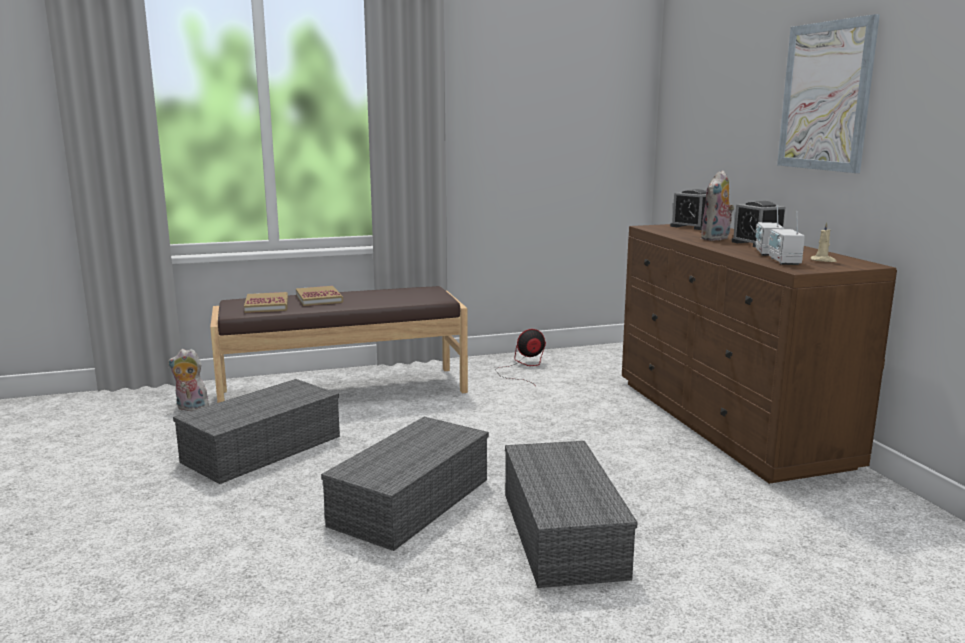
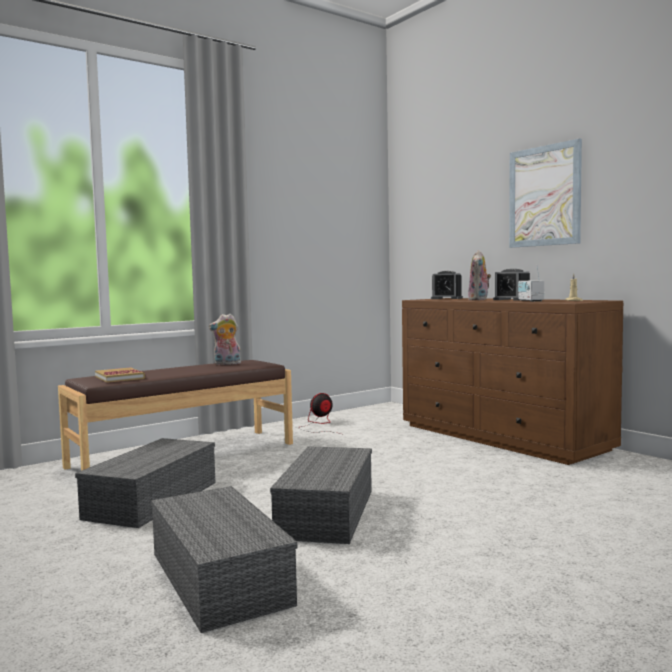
camera: 20 degrees left, 10 degrees down
(190, 408) = (46, 483): plush toy -> plush toy (226, 364)
(319, 298) = (161, 371): book -> none
(559, 532) = (463, 512): grey storage box -> grey storage box (216, 577)
(784, 261) = (552, 301): radio -> none

